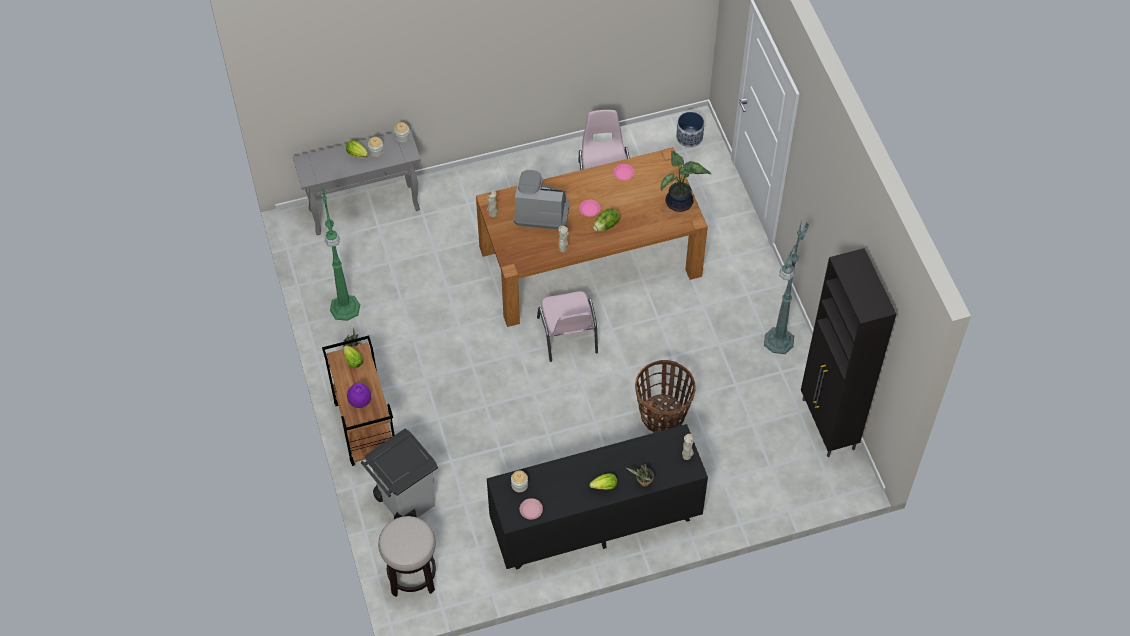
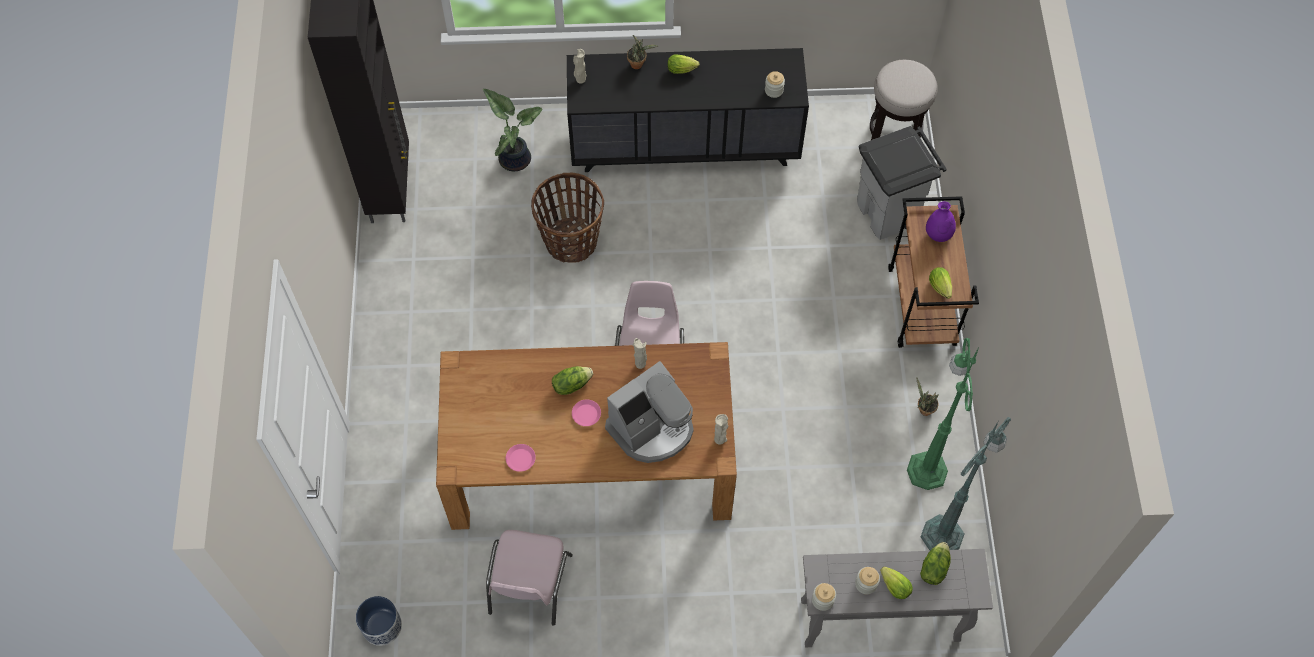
camera: 165 degrees left, 5 degrees up
(333, 169) = (933, 568): none -> lettuce
(531, 510) = (768, 63): pink plate -> none
(541, 210) = (652, 428): coffee machine -> coffee machine turned 60 degrees counterclockwise
(679, 204) = (463, 393): potted plant -> potted plant (515, 158)
(778, 342) = (400, 295): green floor lamp -> green floor lamp (944, 534)

